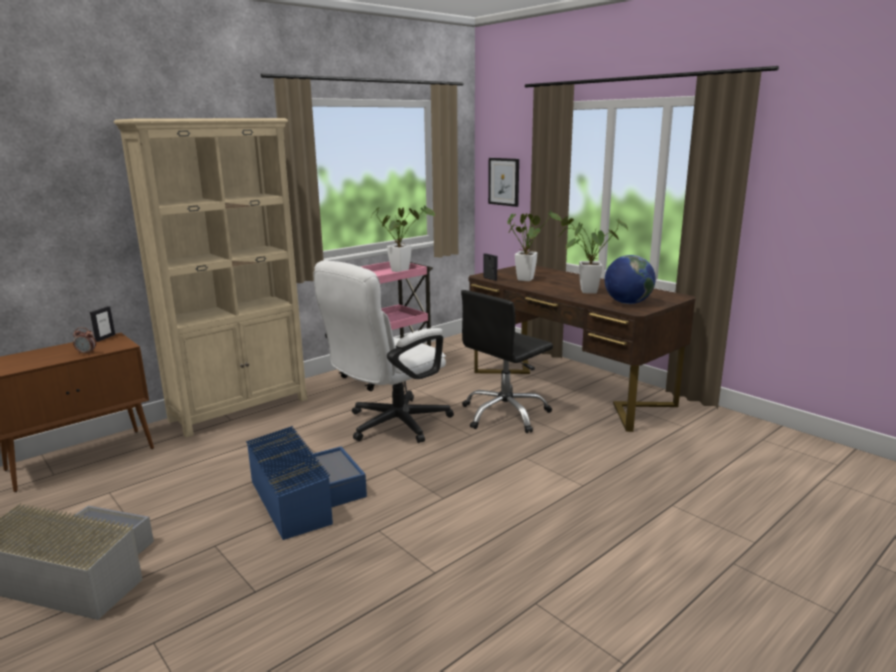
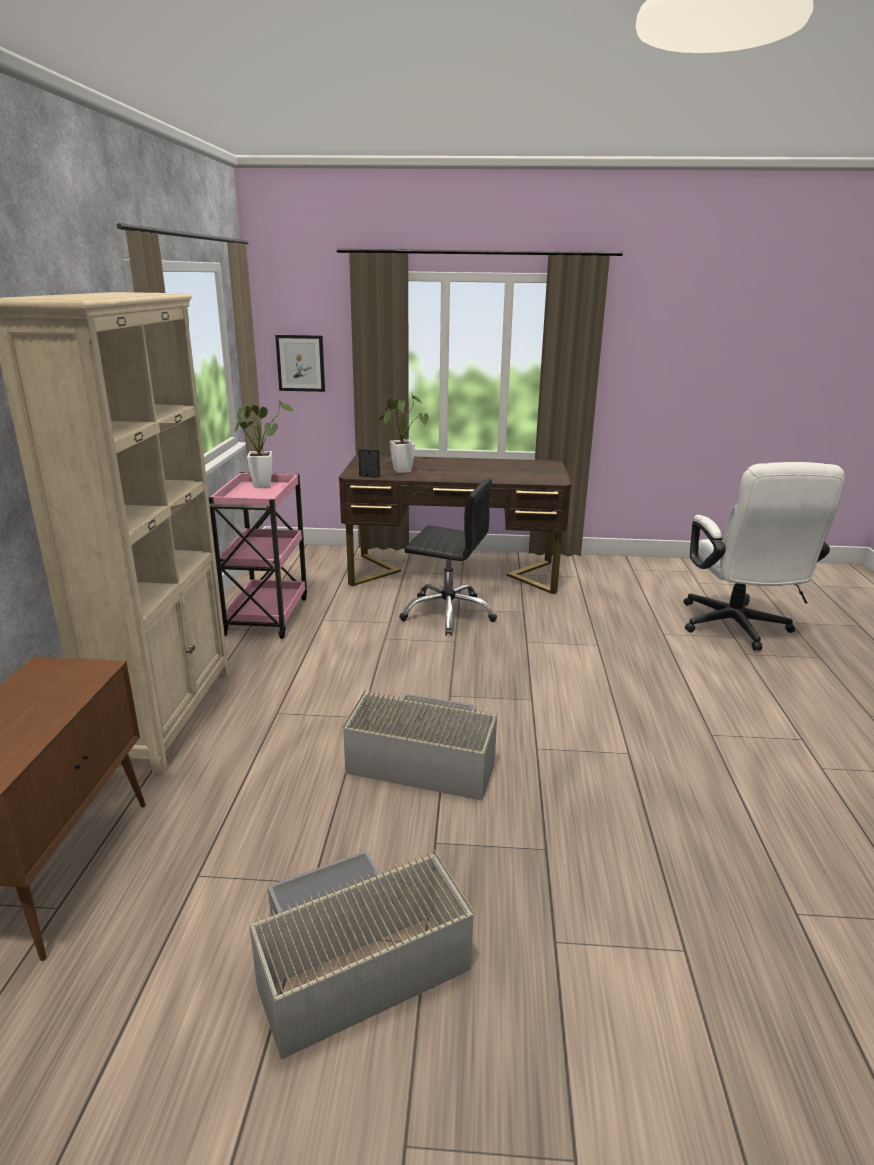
camera: 45 degrees left, 5 degrees up
(87, 353) = (70, 696): alarm clock -> none
(105, 338) = (32, 671): picture frame -> none
(303, 496) = (423, 758): blue storage box -> grey storage box
(389, 425) = (370, 662): white office chair -> white office chair (737, 629)
(505, 414) = (448, 613): black office chair -> black office chair turned 75 degrees counterclockwise
(584, 291) = (478, 472): potted plant -> none
(627, 303) = (534, 476): globe -> none

